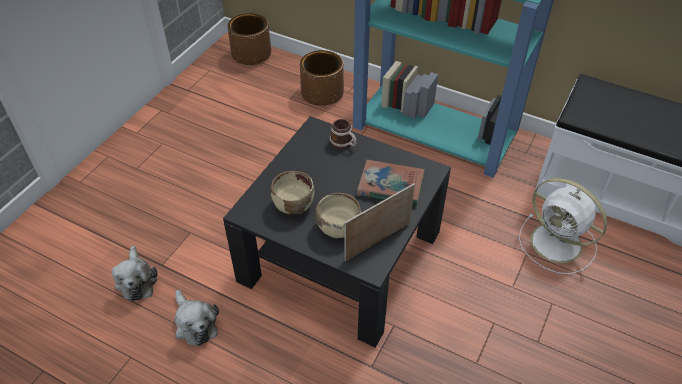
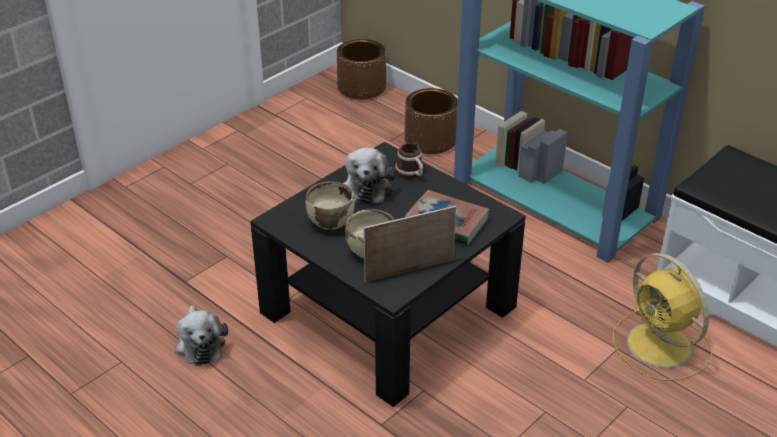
camera: 15 degrees right, 10 degrees down
(136, 280) = (153, 291): plush toy -> plush toy (367, 186)
(558, 244) = (661, 347): white fan -> yellow fan

